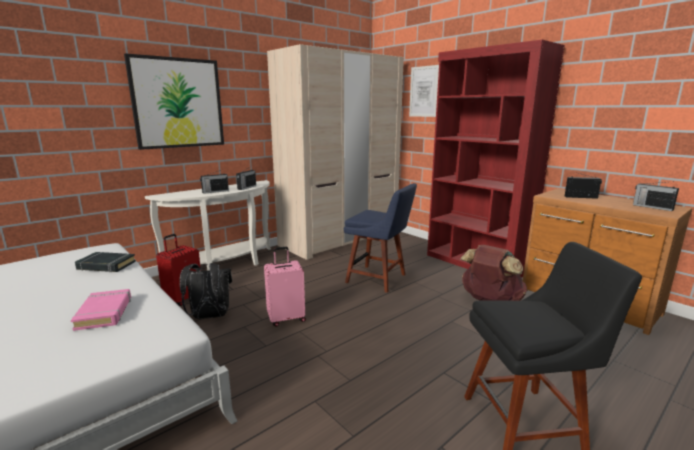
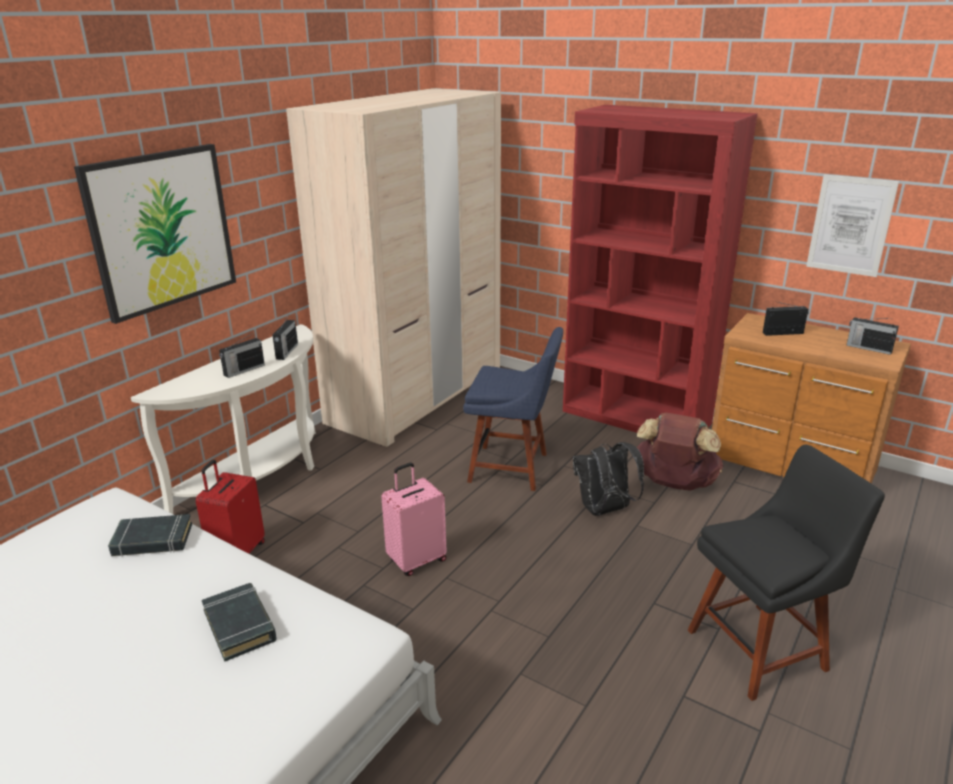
camera: 15 degrees left, 10 degrees up
(105, 313) = (240, 625): pink book -> black book
(209, 317) = (301, 578): black backpack -> black backpack (604, 510)
(424, 91) = (537, 150): picture -> picture (850, 225)

